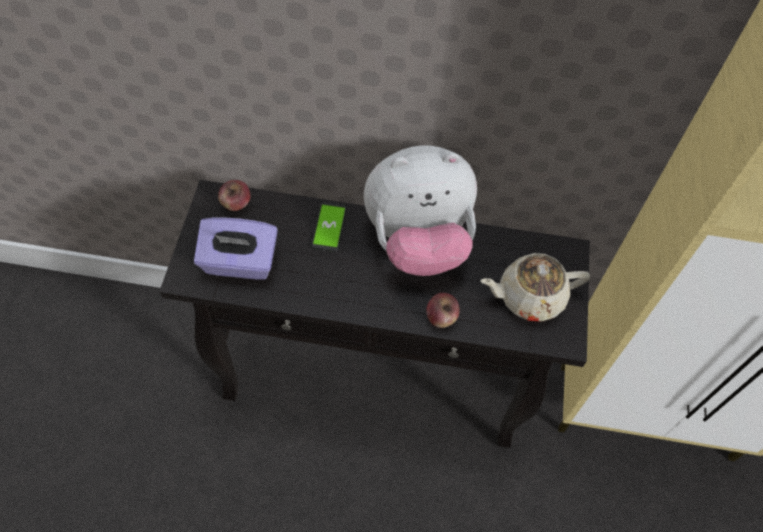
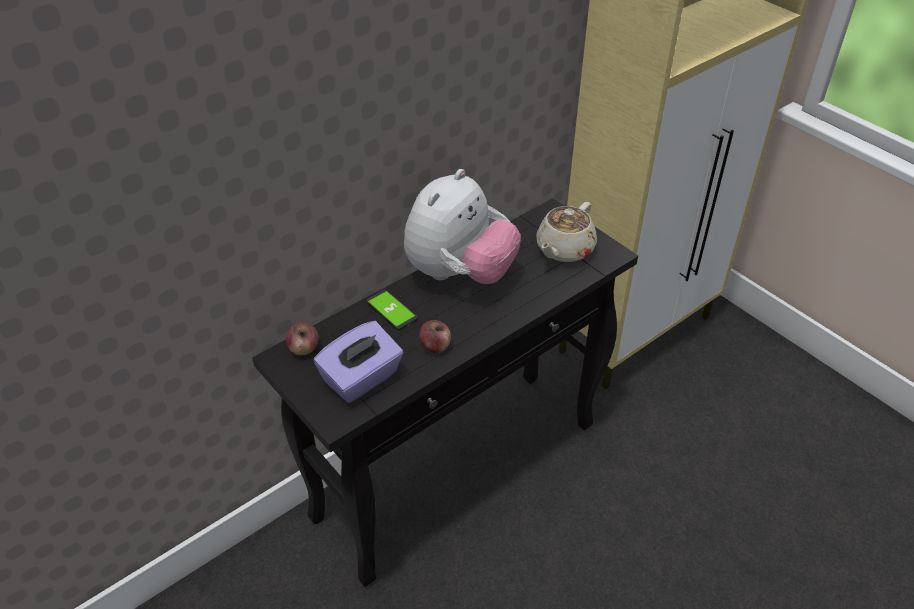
camera: 45 degrees left, 15 degrees down
(441, 317) = (533, 300): apple -> apple (435, 346)

